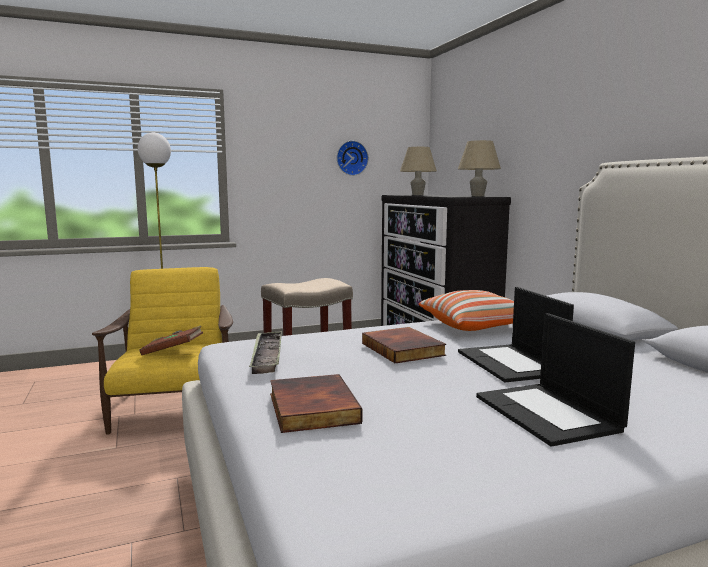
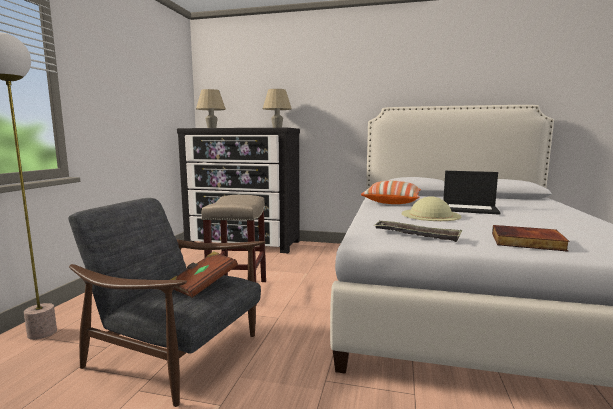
camera: 55 degrees left, 0 degrees up
(176, 408) = (177, 352): yellow armchair -> grey armchair
(351, 158) = (154, 94): wall clock -> none
(404, 349) = (430, 215): book -> beige hat
(548, 413) = (544, 218): laptop -> none

